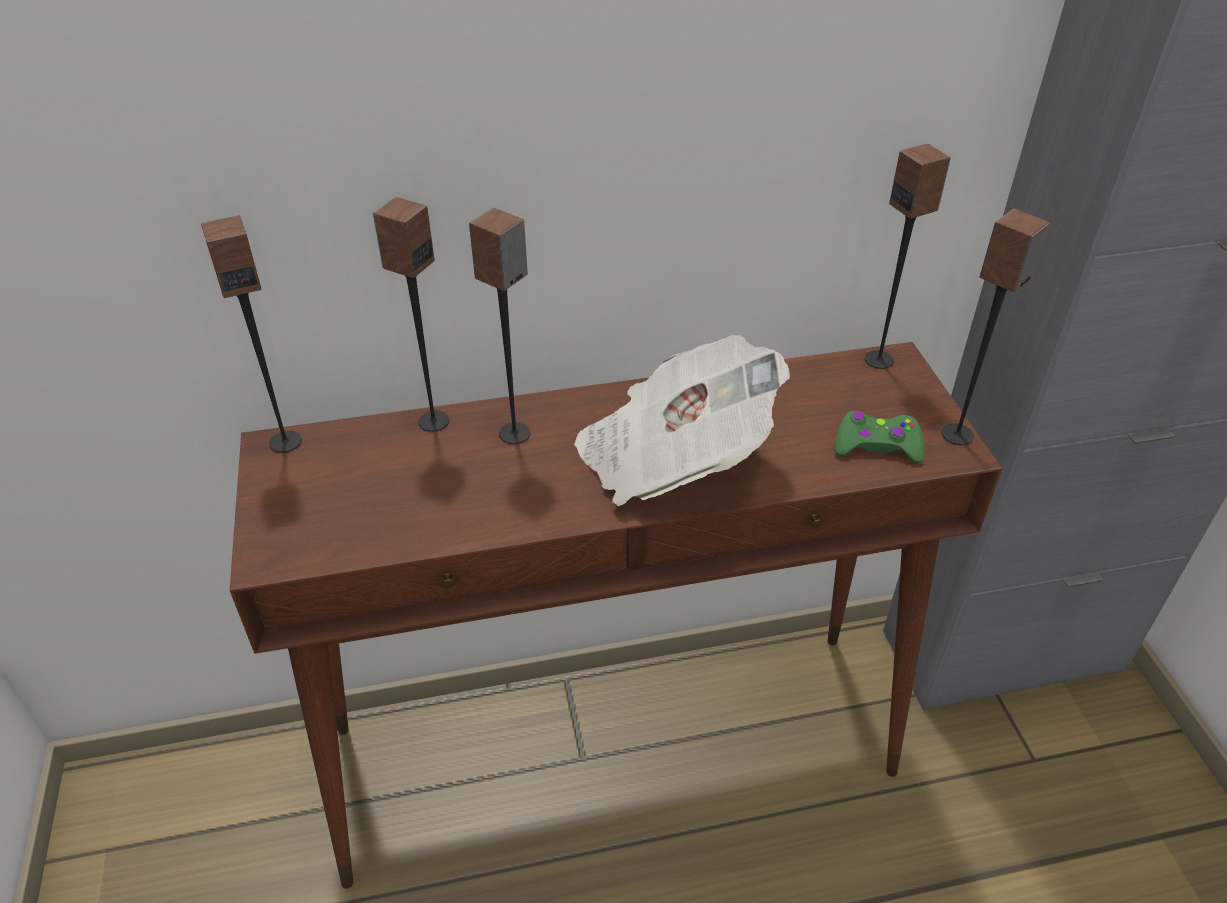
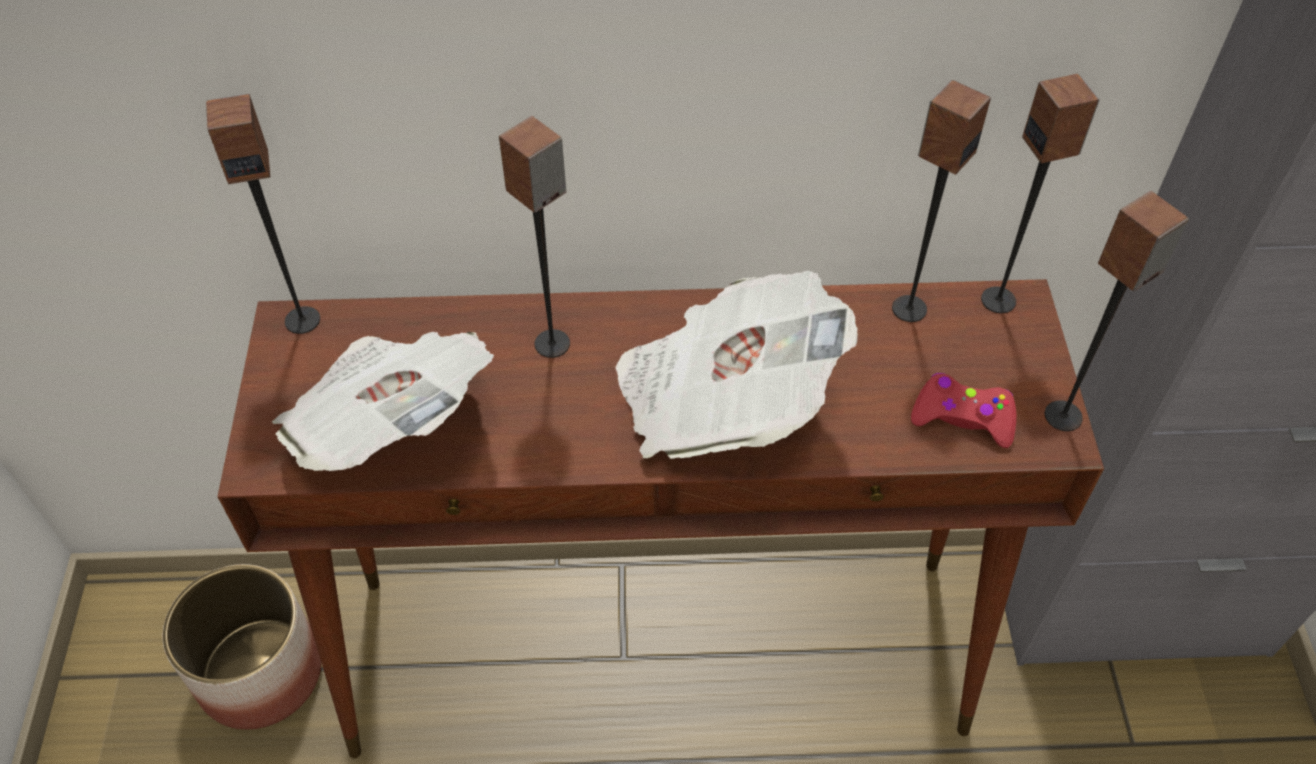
camera: 10 degrees right, 10 degrees up
(247, 826) = (261, 673): none -> planter
(382, 512) = (390, 425): none -> newspaper
(433, 421) = (466, 315): speaker -> speaker (908, 308)
(876, 445) = (962, 417): green game controller -> red game controller

